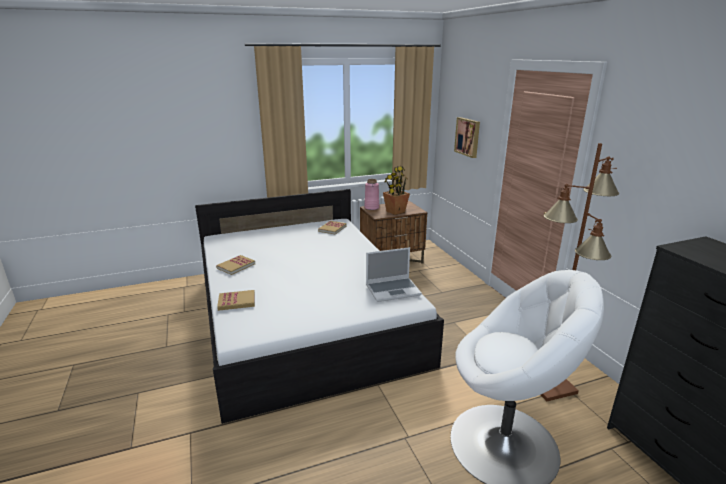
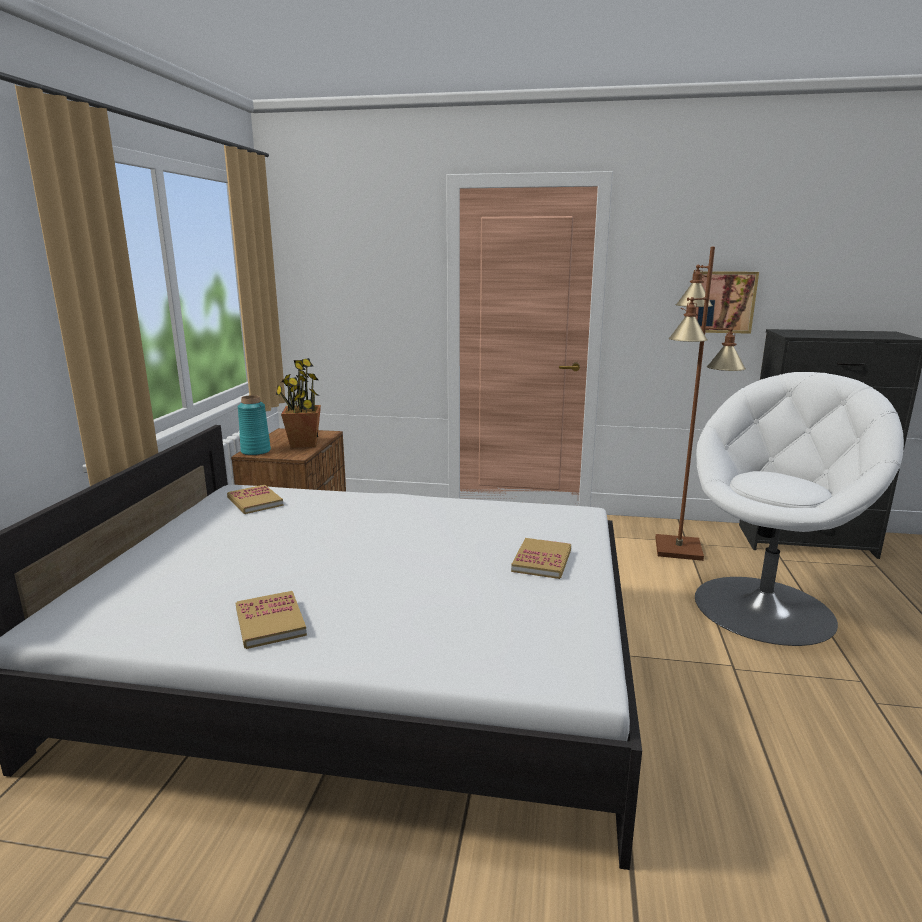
camera: 60 degrees left, 5 degrees down
(236, 302) = (444, 650): book -> book (542, 561)
(371, 207) = (255, 451): pink vase -> turquoise vase
(393, 290) = (540, 514): laptop -> none
(468, 137) = (365, 299): picture -> picture (721, 302)

